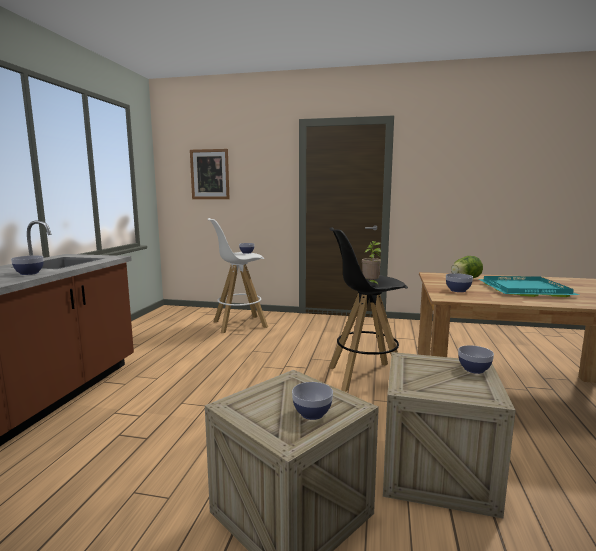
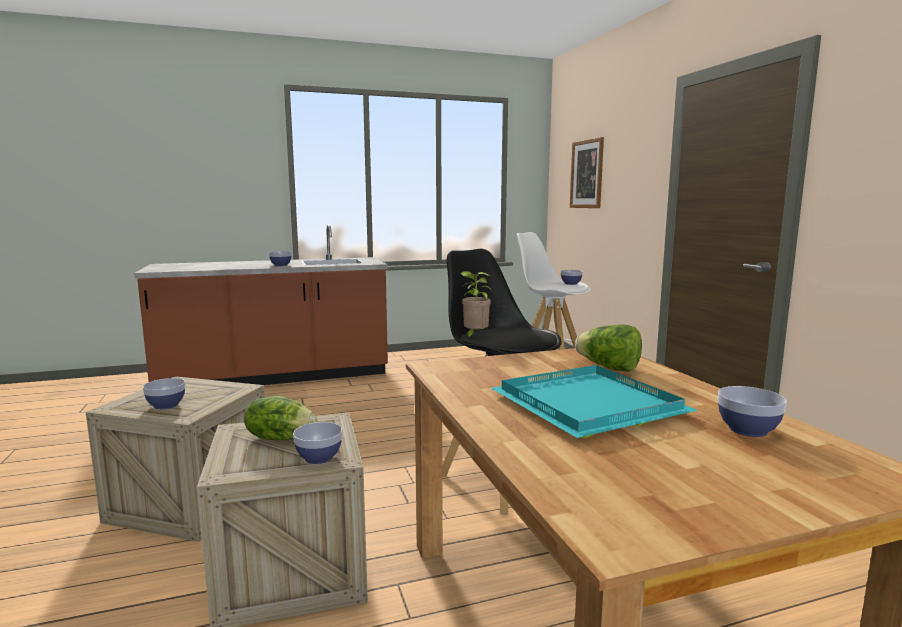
camera: 60 degrees right, 0 degrees up
(432, 376) = (280, 438): none -> lettuce
(458, 290) = (497, 369): bowl -> bowl (748, 430)

